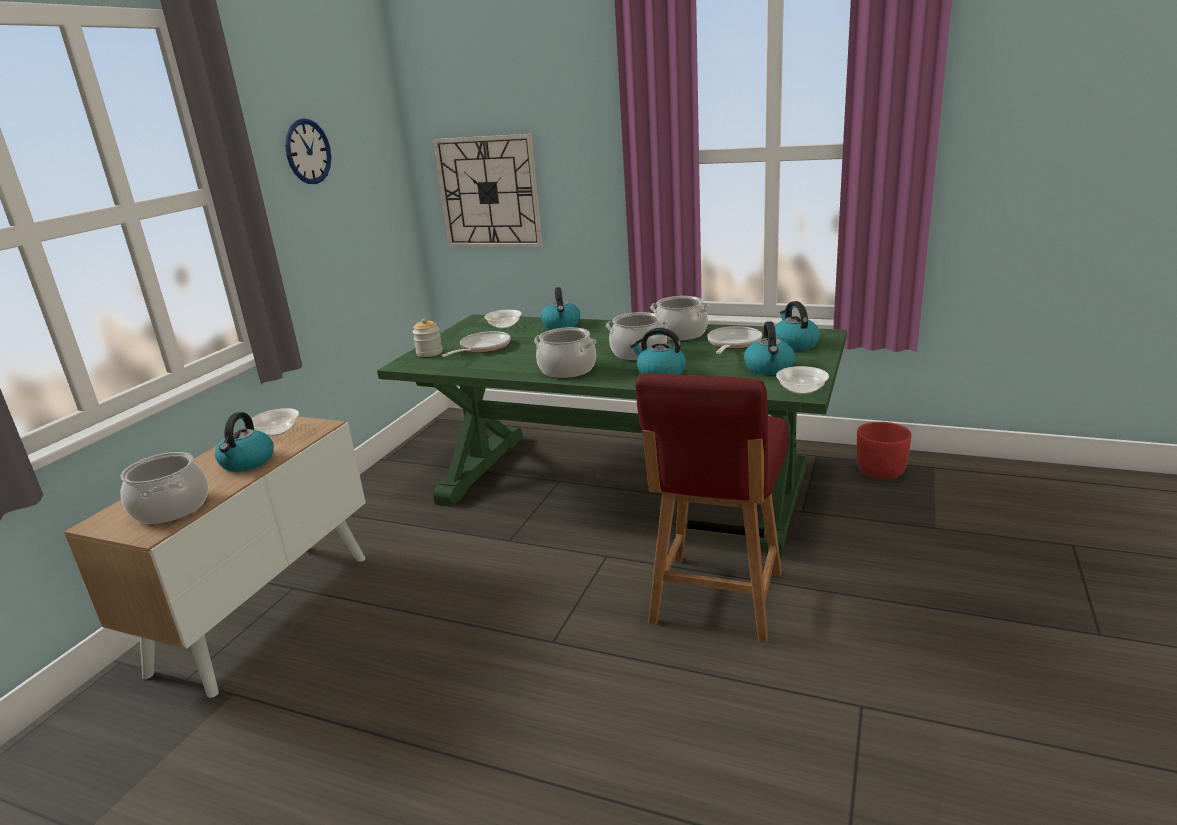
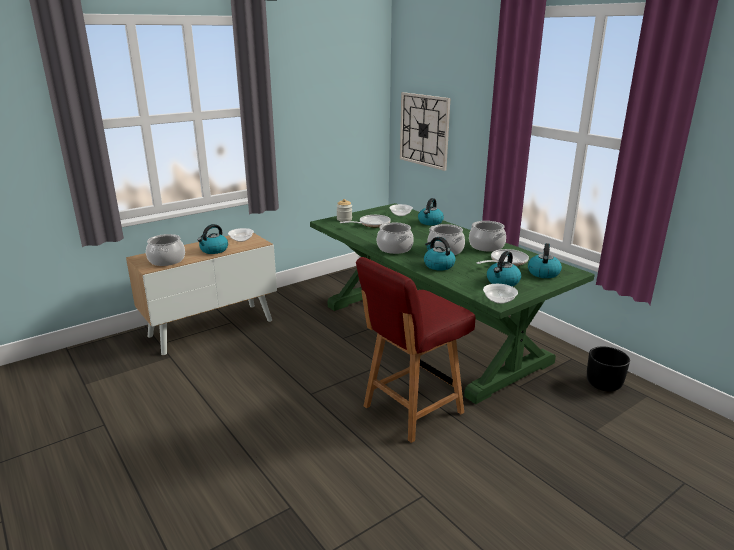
camera: 30 degrees right, 0 degrees up
(308, 151) = (314, 92): wall clock -> none
(880, 471) = (603, 384): red planter -> black planter

